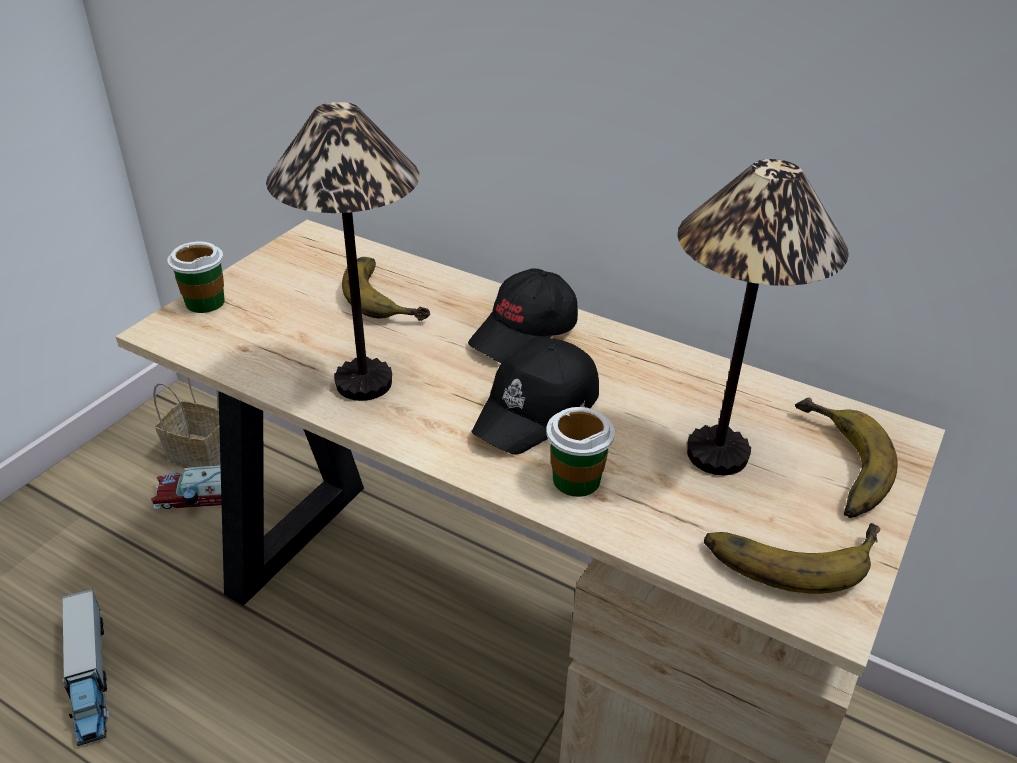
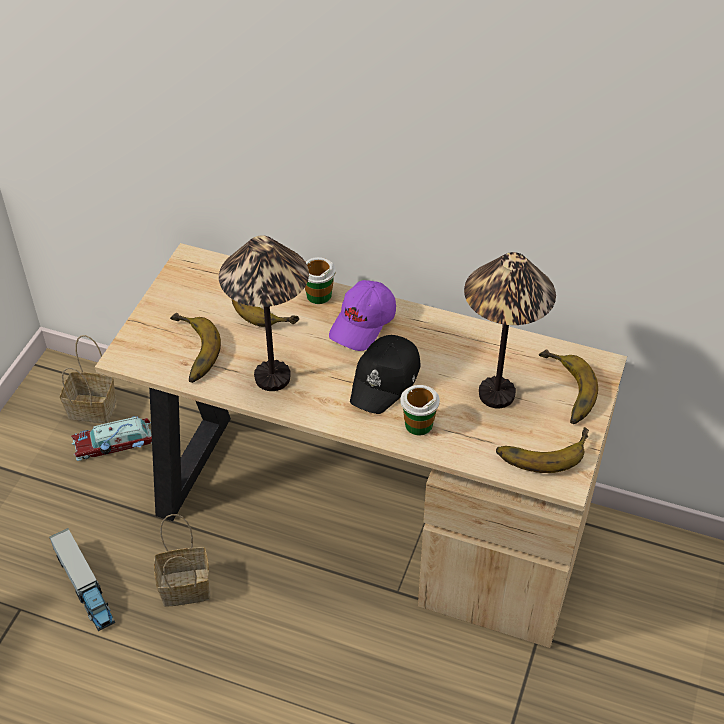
camera: 10 degrees left, 10 degrees up
(205, 302) = (141, 329): cup -> cup (318, 295)
(222, 704) = (183, 588): none -> basket
(256, 335) = (188, 352): none -> banana
(525, 334) = (363, 324): black cap -> purple cap

